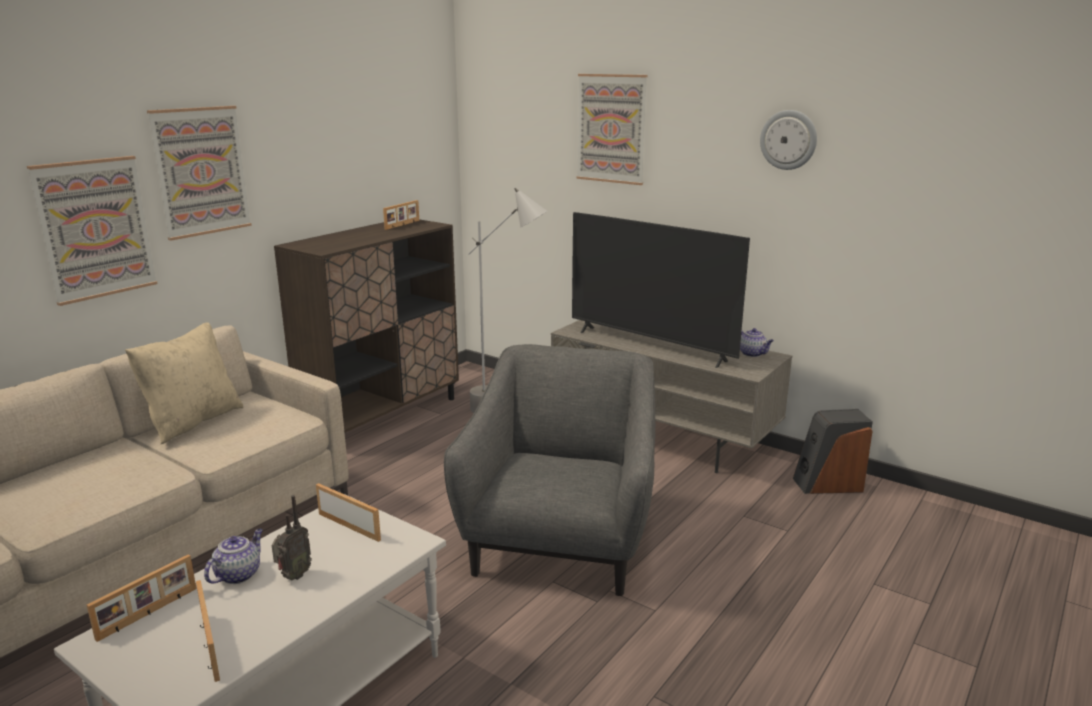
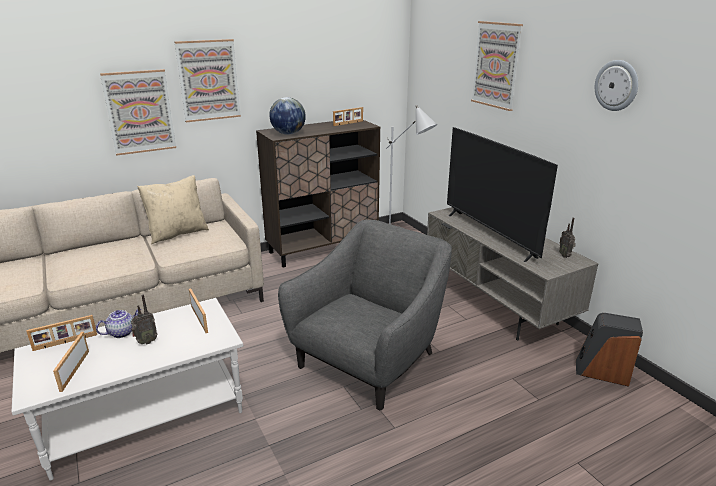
camera: 25 degrees right, 5 degrees up
(332, 245) = (288, 134): none -> globe
(752, 354) = (565, 256): teapot -> radio

